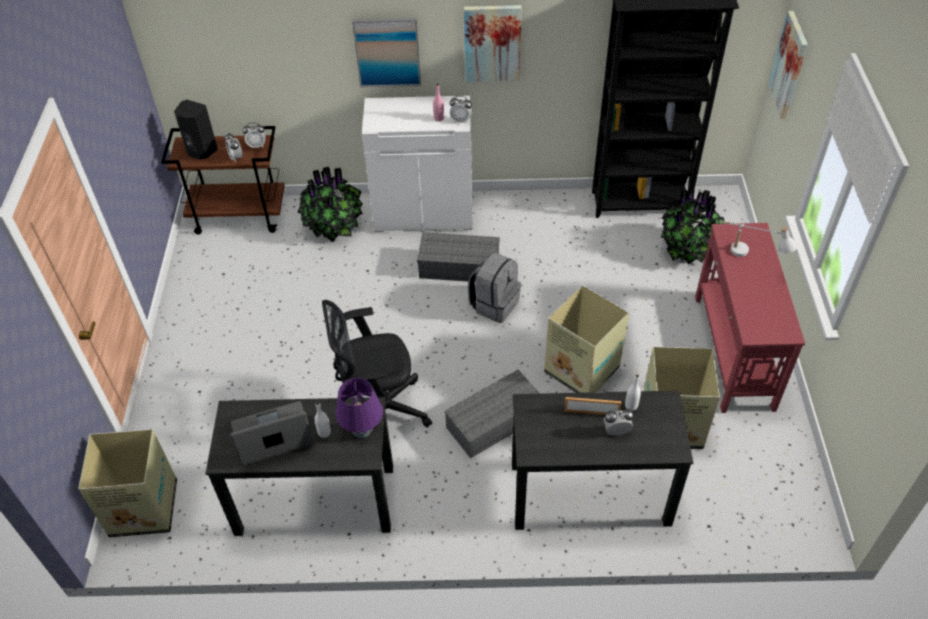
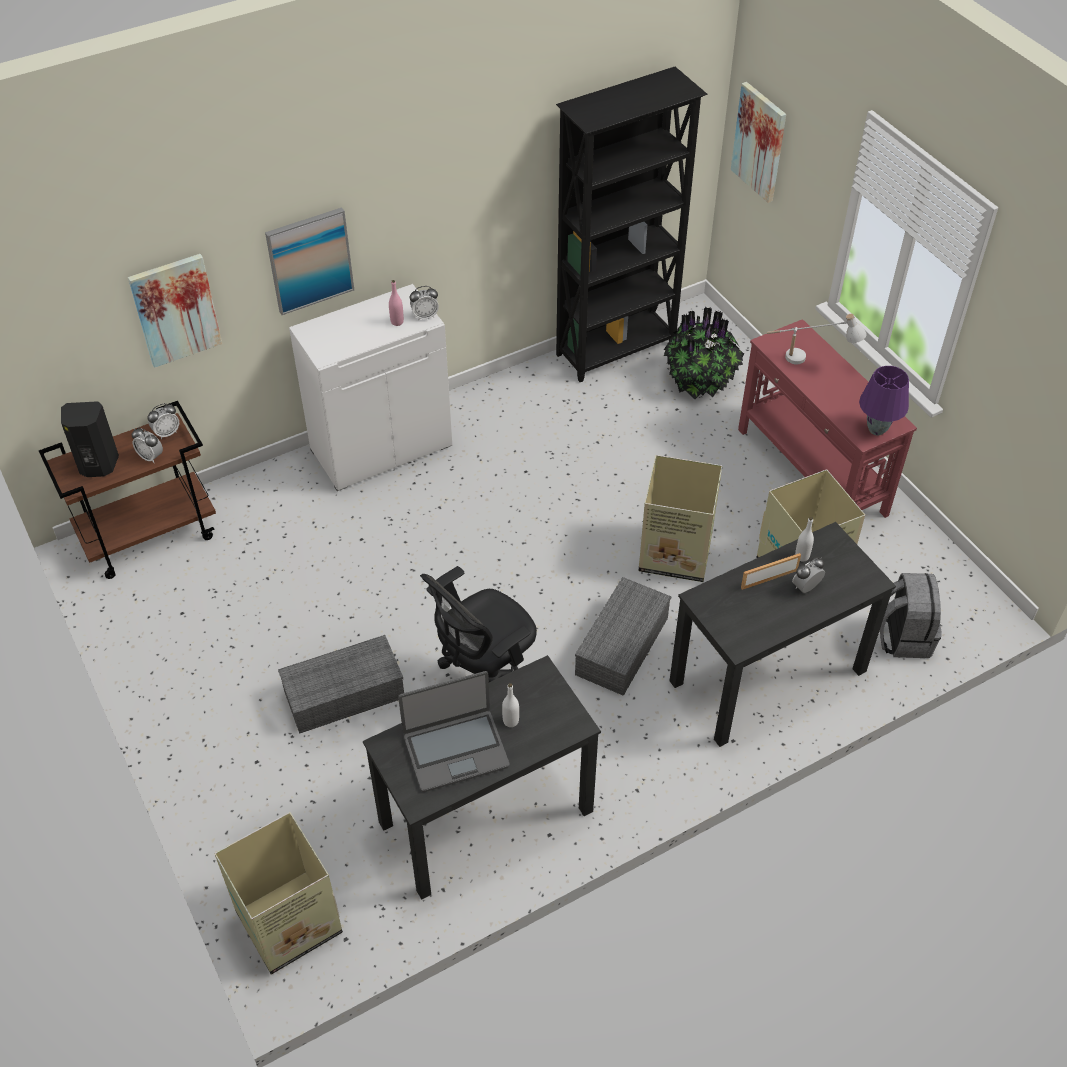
camera: 30 degrees left, 0 degrees up
(272, 436) = (455, 750): laptop -> laptop turned 150 degrees counterclockwise
(334, 226) = (282, 503): potted plant -> none
(362, 432) = (552, 702): purple table lamp -> purple table lamp (877, 430)
(458, 267) = (465, 495): grey storage box -> grey storage box (343, 696)
(492, 43) = (430, 212): picture -> picture (175, 309)
(494, 304) = (534, 520): grey backpack -> grey backpack (902, 636)

